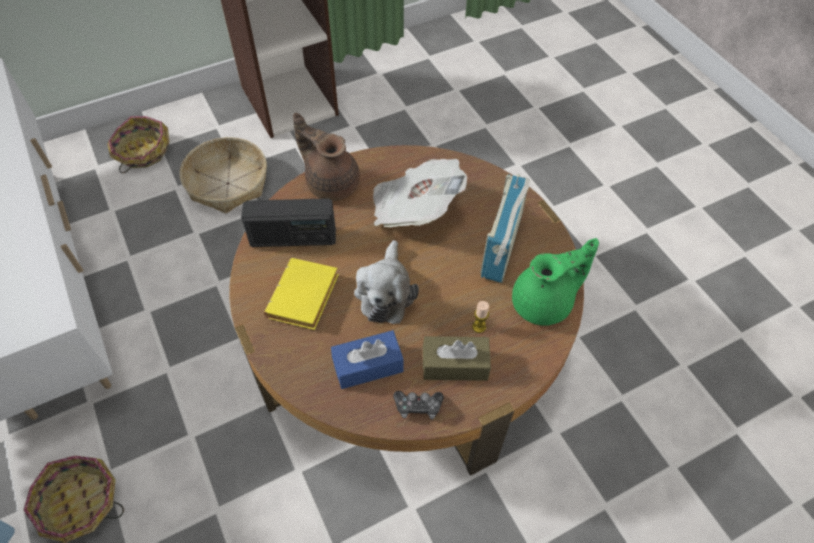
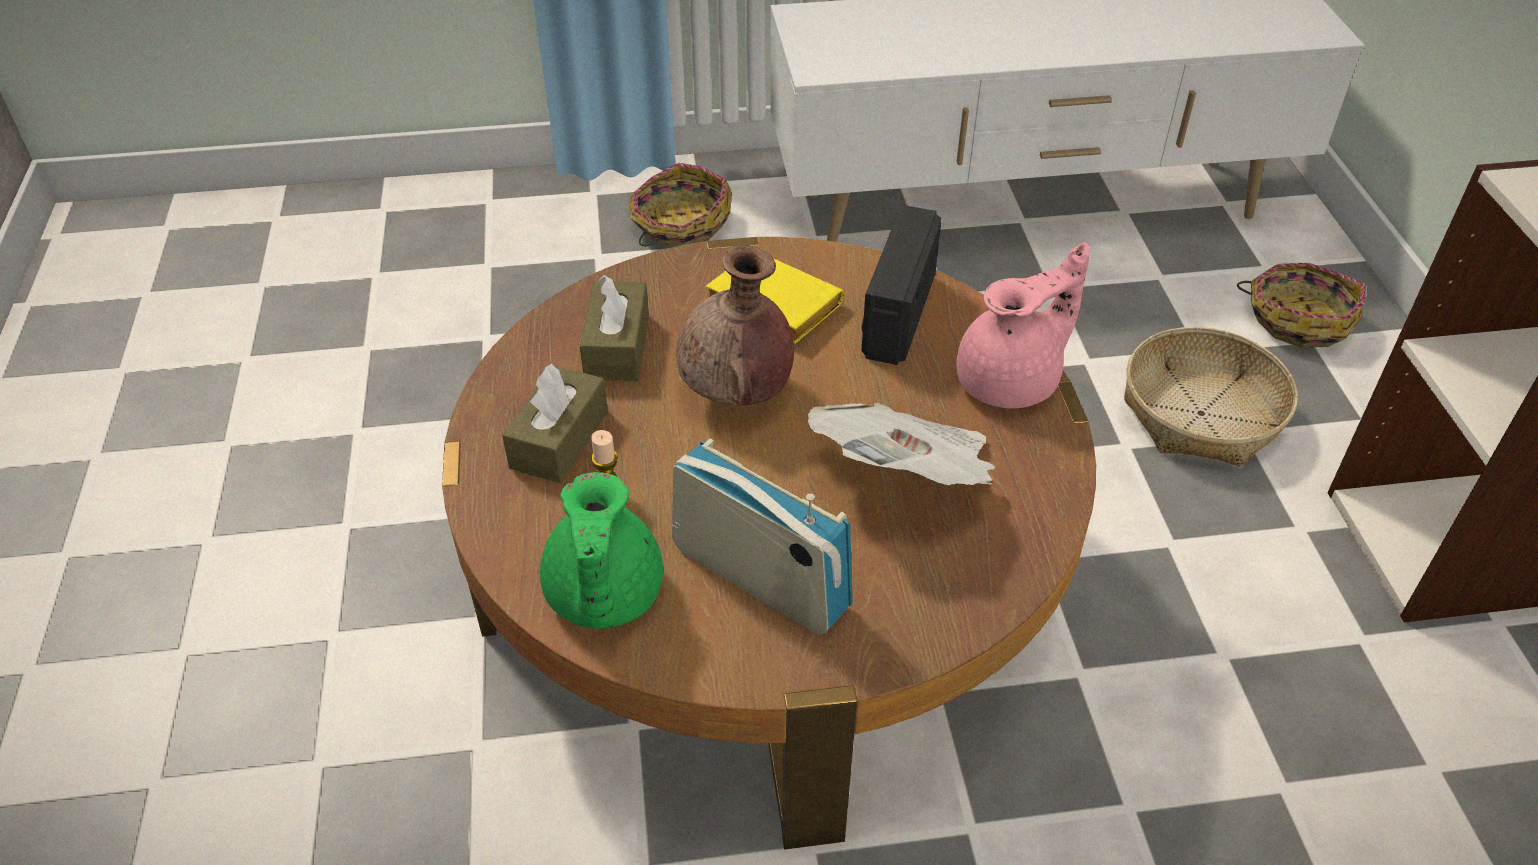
camera: 110 degrees right, 10 degrees down
(331, 182) = (1012, 381): brown teapot -> pink teapot
(368, 366) = (617, 346): blue tissue box -> brown tissue box
(385, 292) = (737, 395): plush toy -> brown vase
(418, 407) = (519, 381): game controller -> none

